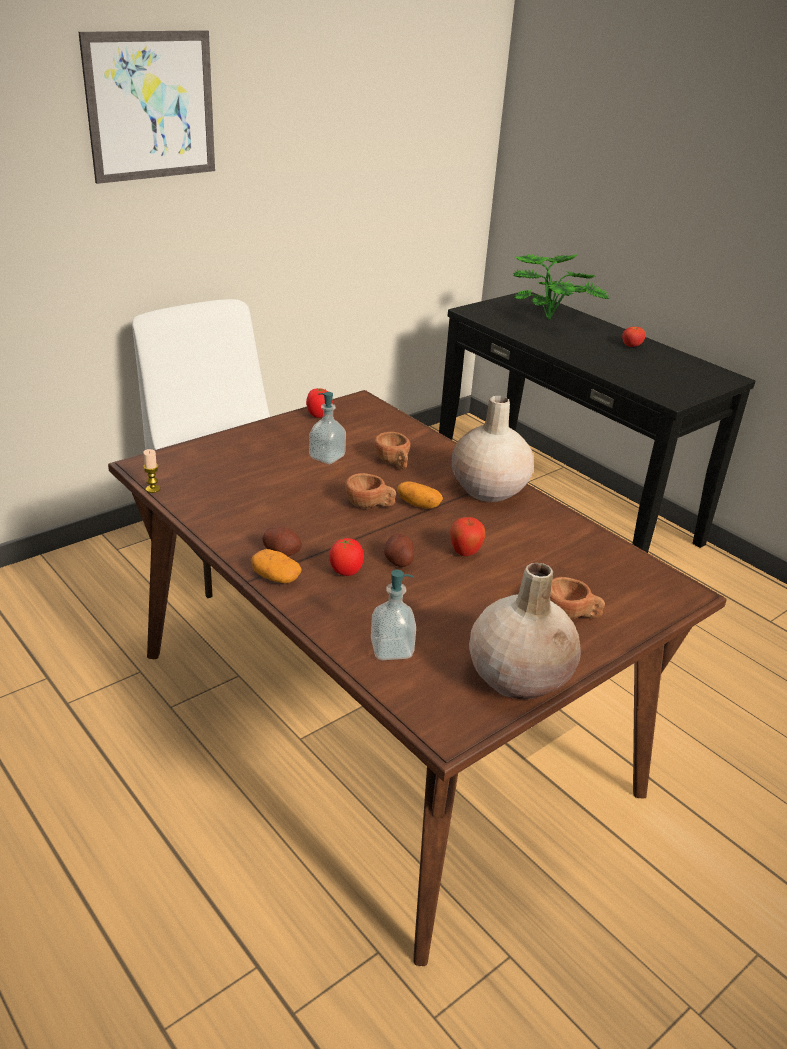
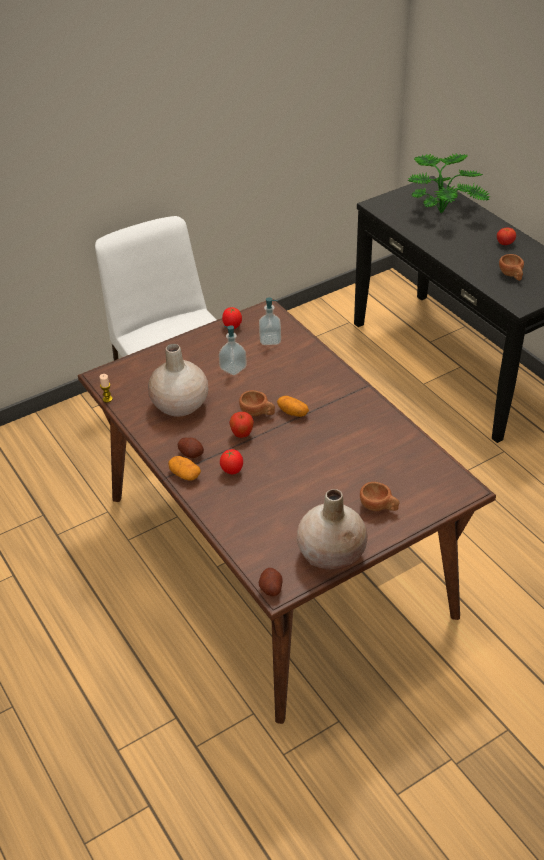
camera: 10 degrees right, 10 degrees up
(151, 106) = (101, 84): picture -> none
(391, 649) = (253, 531): soap dispenser -> soap dispenser (270, 340)
(393, 463) = (281, 373): brown cup -> brown cup (511, 275)
(398, 561) = (270, 461): potato -> potato (271, 588)
(465, 553) = (317, 455): apple -> apple (242, 435)
(488, 490) = (347, 399): beige vase -> beige vase (179, 405)

